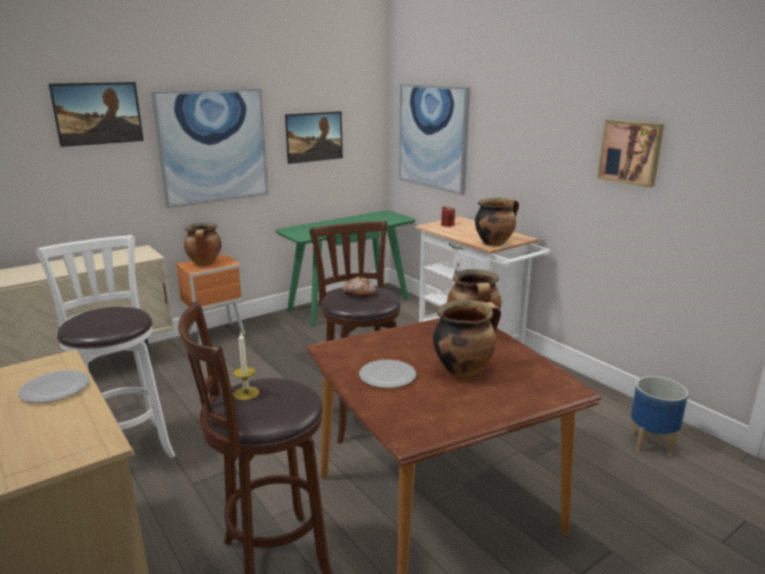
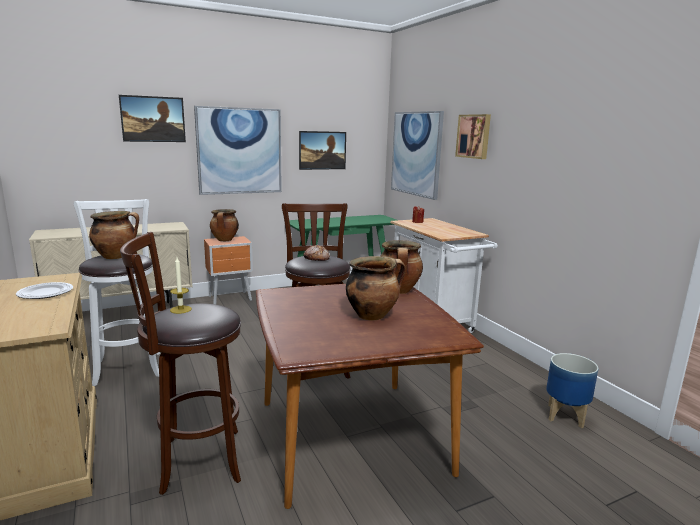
camera: 10 degrees right, 5 degrees down
(386, 376) = (305, 314): plate -> none
(494, 243) = (448, 235): cooking pot -> cooking pot (116, 256)
(631, 152) = (563, 157): picture -> picture (474, 136)

